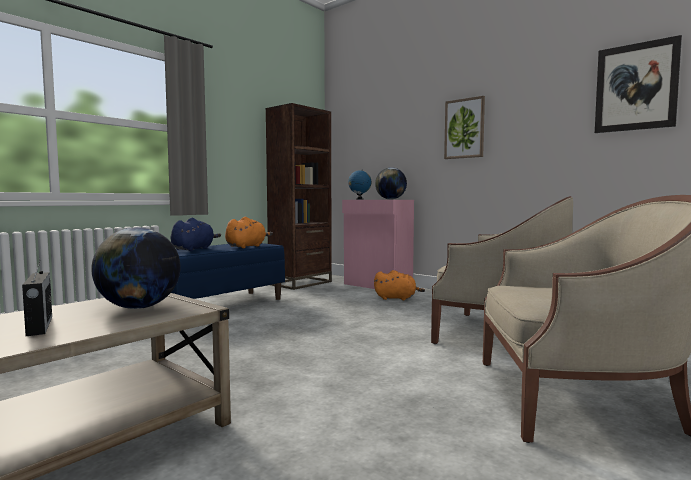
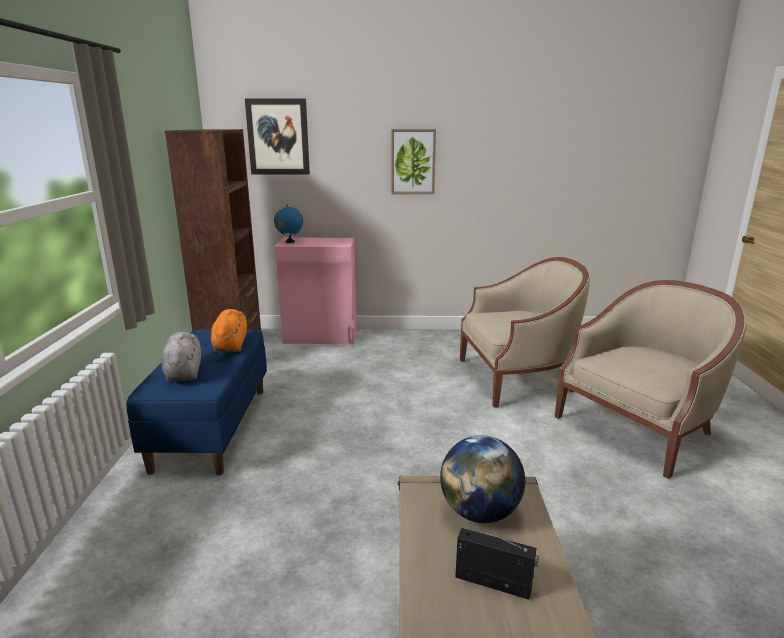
camera: 40 degrees left, 15 degrees up
(194, 249) = (184, 372): blue plush toy -> grey plush toy
(390, 199) = (337, 242): globe -> none
(397, 298) = (373, 353): orange plush toy -> none
(636, 87) = (571, 142): picture -> picture (278, 137)

